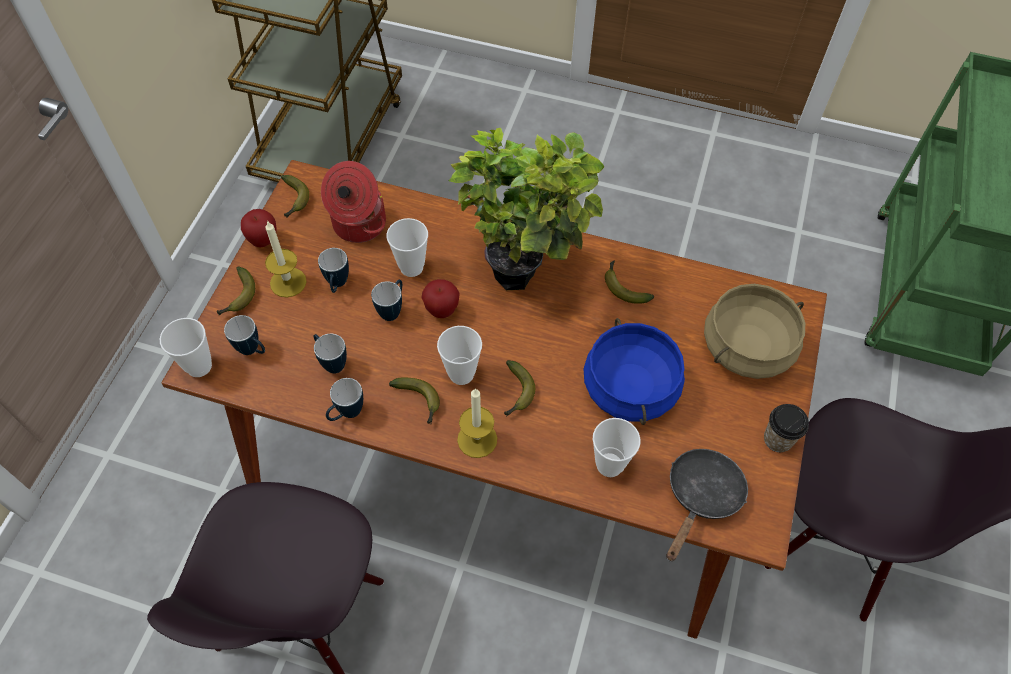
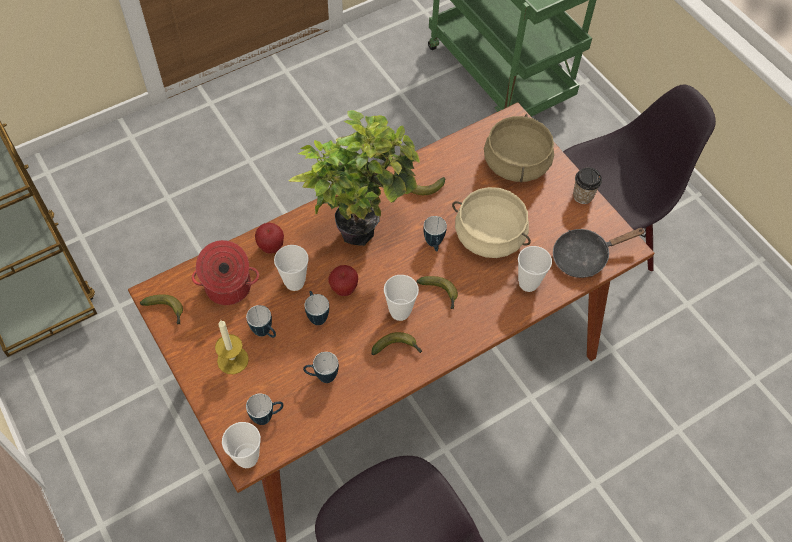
camera: 50 degrees left, 0 degrees up
(238, 297) = (214, 398): banana -> none
(263, 240) = (181, 352): apple -> apple (271, 247)
(346, 414) = (369, 394): mug -> mug (434, 245)
(477, 439) = (452, 336): candle -> none
(629, 387) = (489, 236): blue cooking pot -> beige cooking pot
(701, 497) = (585, 256): black frying pan -> black frying pan turned 90 degrees counterclockwise

